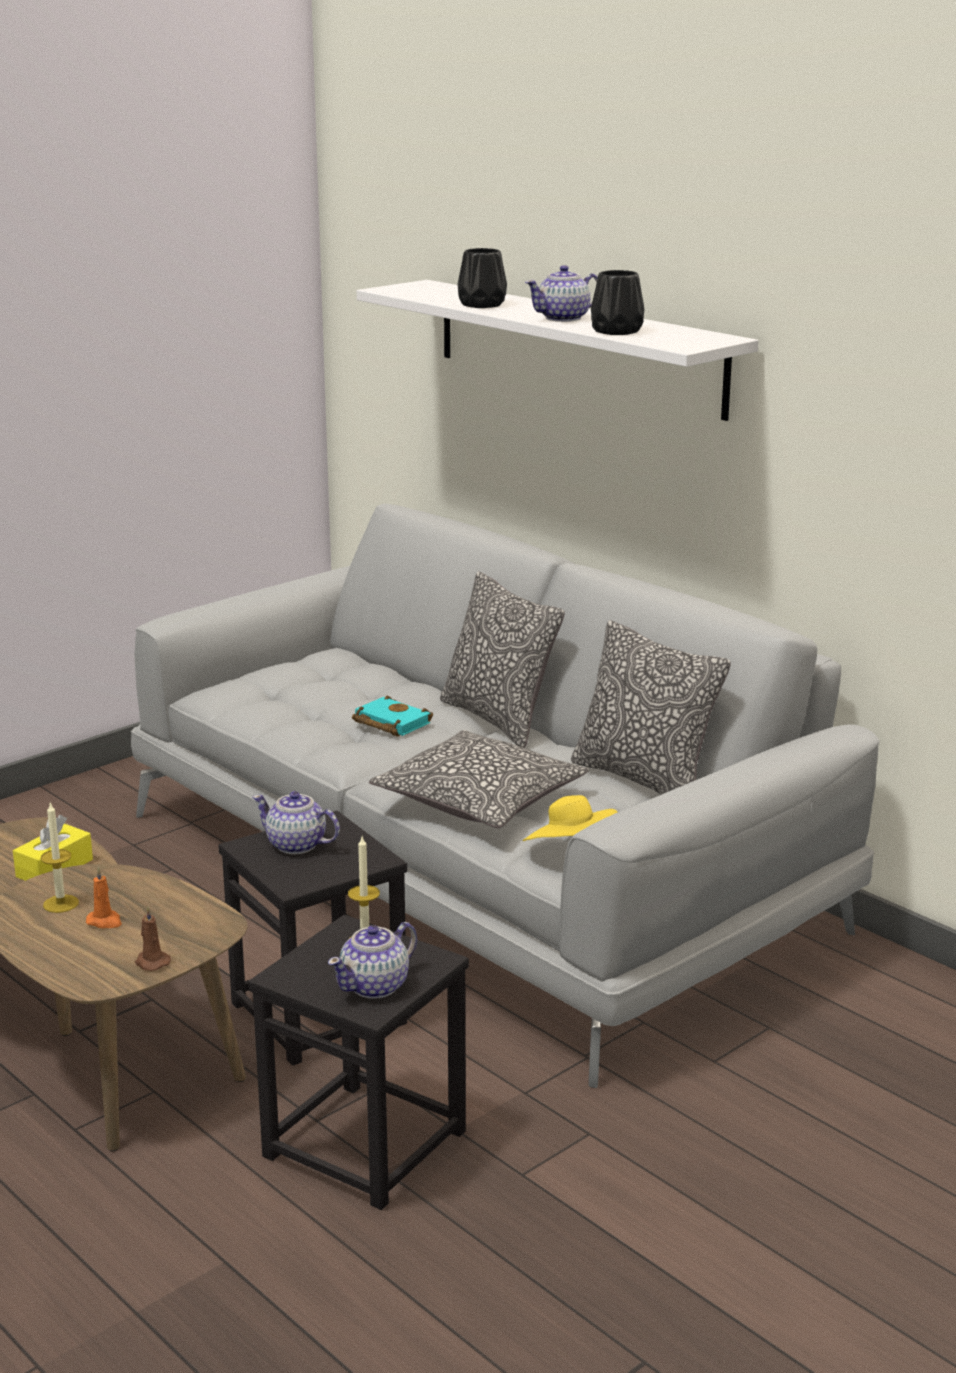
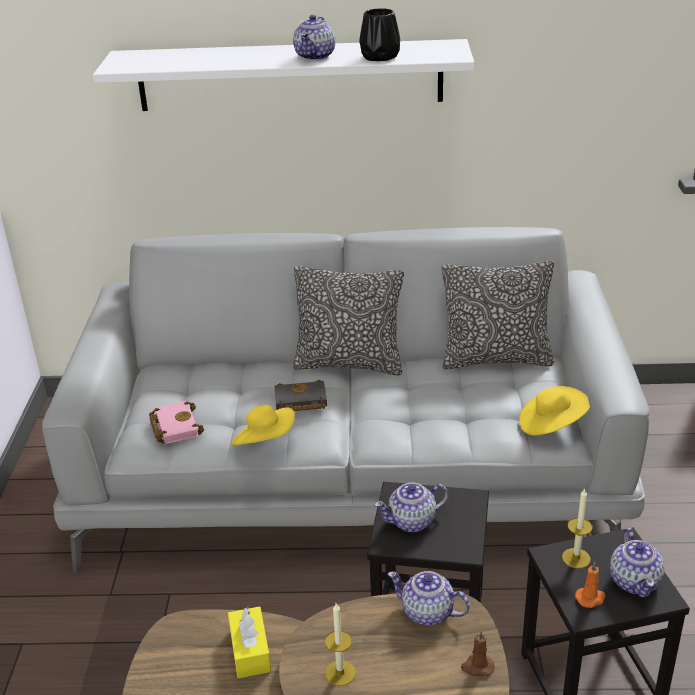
camera: 45 degrees left, 10 degrees up
(105, 922) = (393, 662): orange candle -> orange candle (590, 598)
(193, 912) = (428, 613): none -> teapot
(259, 691) = (174, 426): none -> pink book
(303, 735) = (265, 442): none -> yellow hat
(389, 723) = (299, 402): turquoise book -> black book
(479, 800) = (446, 423): pillow -> none
(483, 305) = (228, 61): black vase -> none

